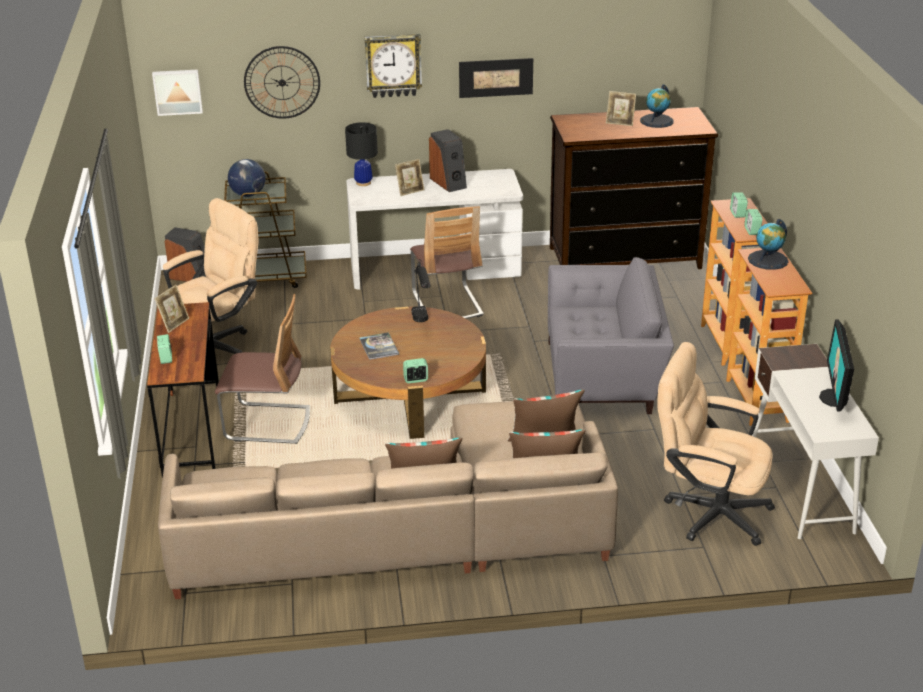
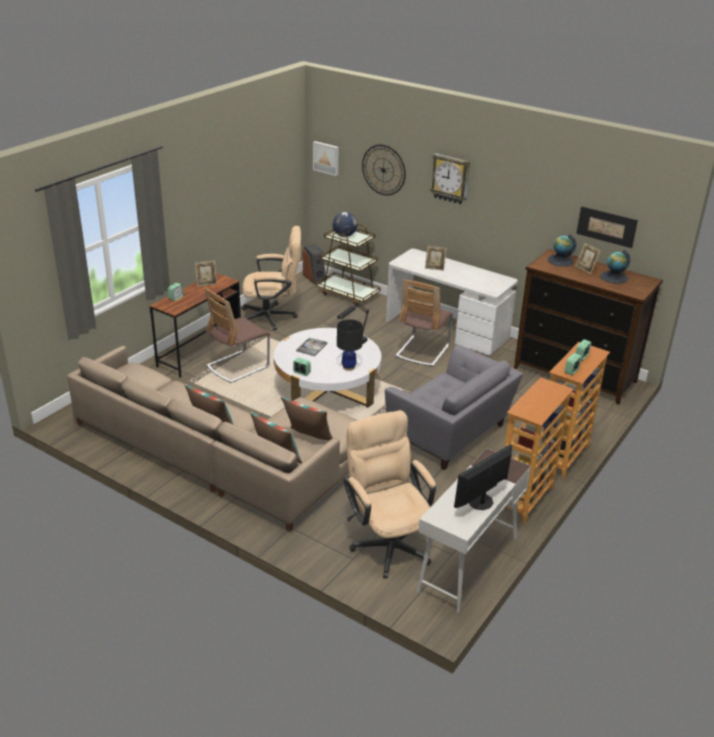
camera: 40 degrees right, 0 degrees up
(267, 424) = (238, 366): chair -> chair turned 90 degrees clockwise
(363, 183) = (416, 253): black table lamp -> black table lamp (348, 367)
(409, 394) = (327, 388): brown coffee table -> white coffee table
(448, 182) = (465, 272): speaker -> none
(496, 77) = (516, 208): picture -> picture (606, 226)
(768, 260) = (548, 392): globe -> globe (560, 260)

